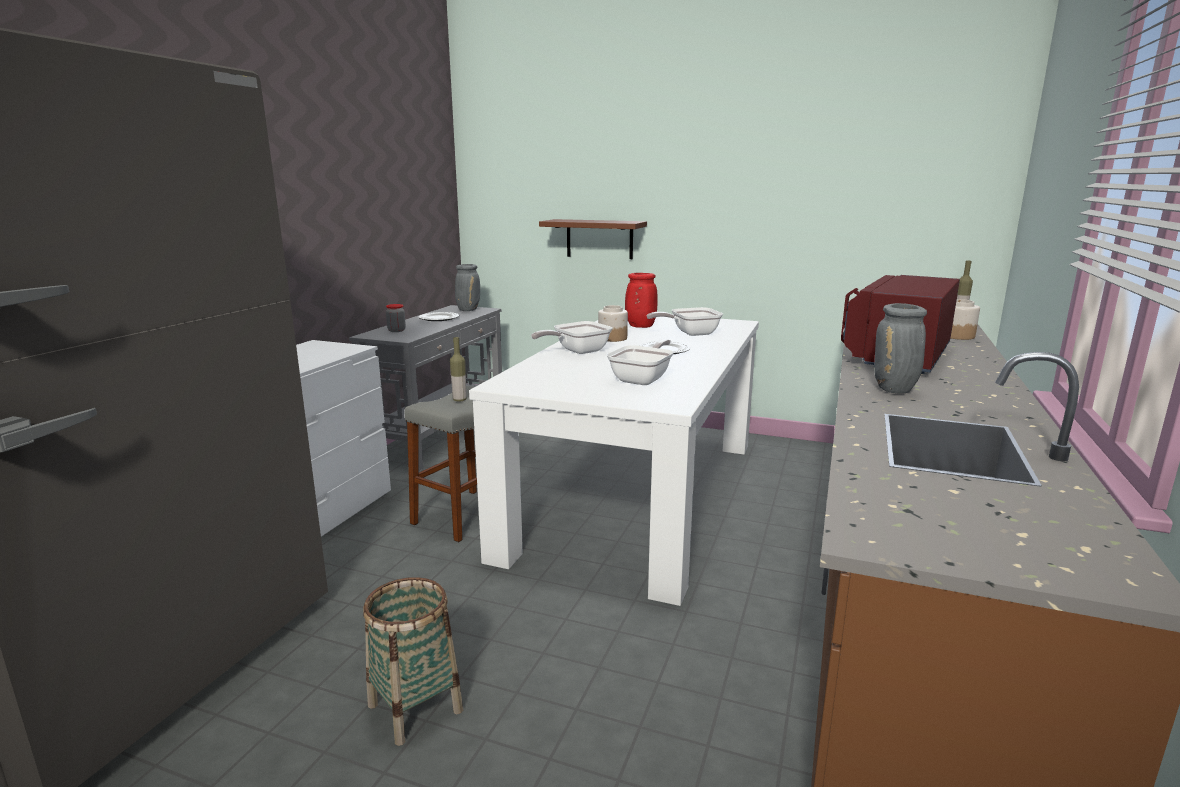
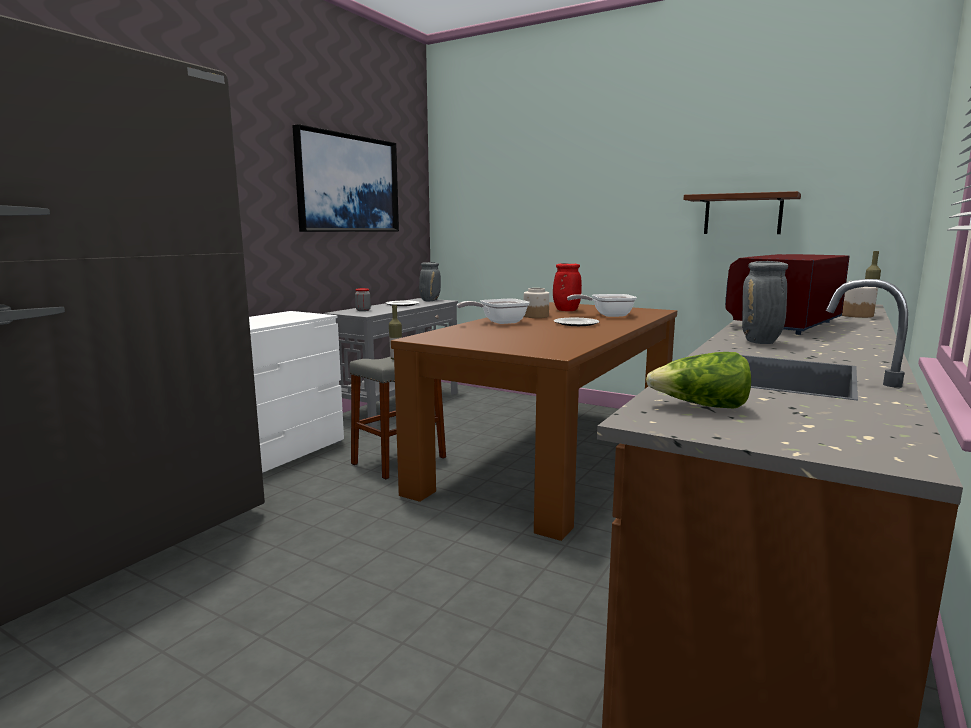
camera: 10 degrees right, 5 degrees down
(367, 175) = (348, 184): none -> picture
(415, 708) = (304, 593): basket -> none
(599, 239) = (542, 242): brown shelf -> brown shelf (742, 214)
(638, 494) = (553, 456): white dining table -> brown dining table
(643, 379) = (543, 339): frying pan -> none
(904, 511) = (701, 407): none -> lettuce

